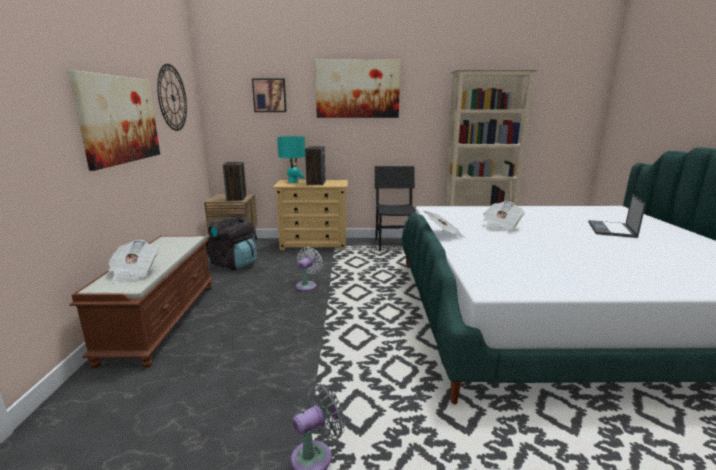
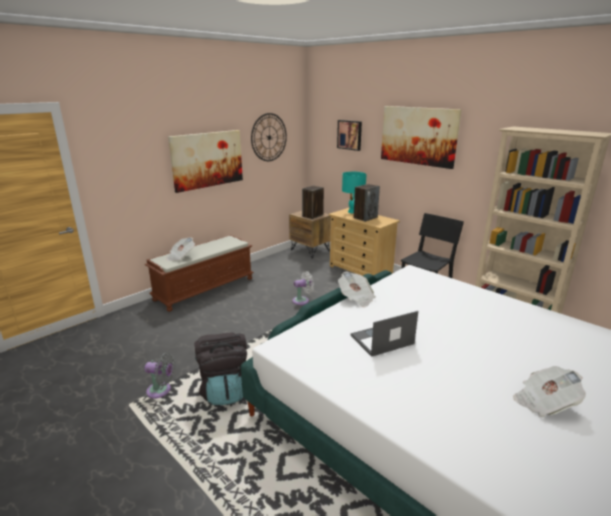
camera: 45 degrees right, 5 degrees up
(234, 264) = (287, 266): black backpack -> black backpack (225, 390)
(500, 227) = (421, 311): newspaper -> newspaper (544, 402)
(612, 229) = (533, 362): laptop -> laptop (381, 340)

